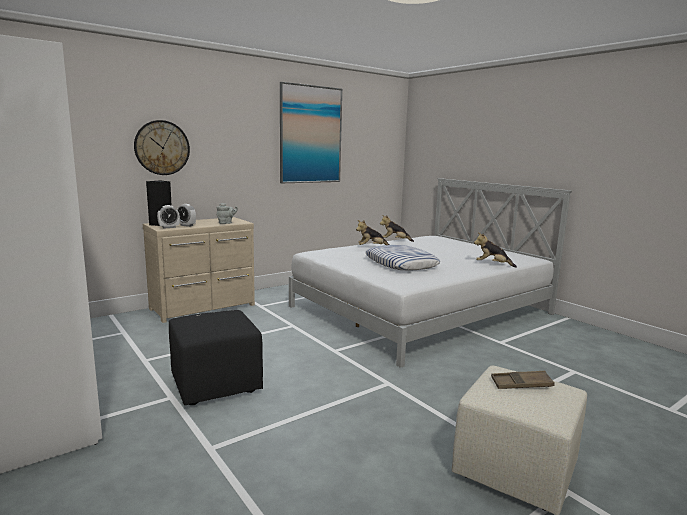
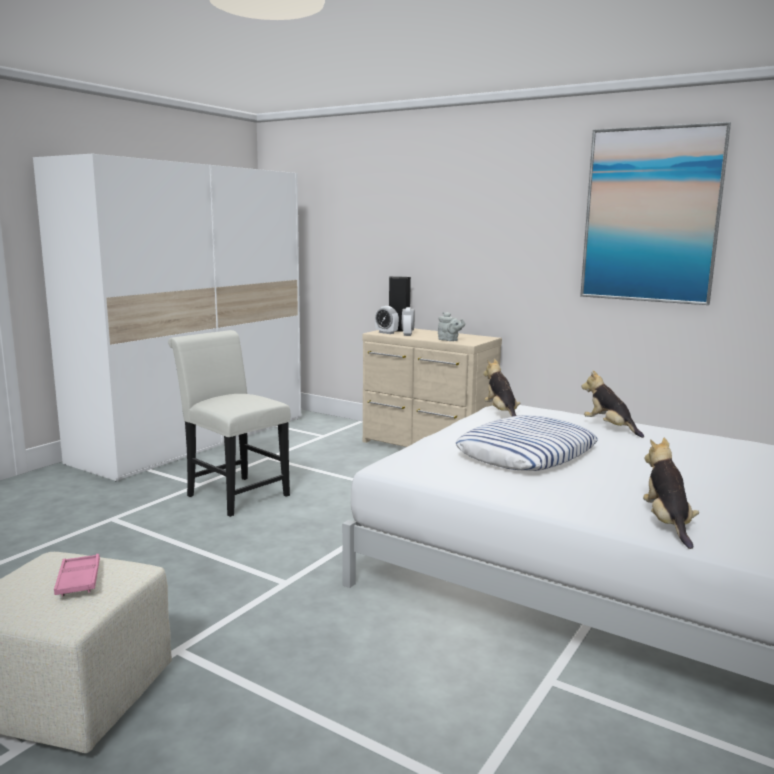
camera: 70 degrees right, 0 degrees up
(162, 148) = (423, 237): wall clock -> none
(215, 384) = (233, 494): black ottoman -> white chair
(395, 241) = (709, 437): plush toy -> plush toy (501, 413)
(521, 384) = (78, 580): brown tray -> pink tray

